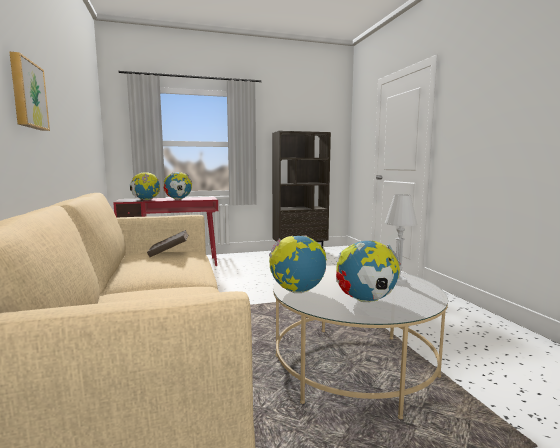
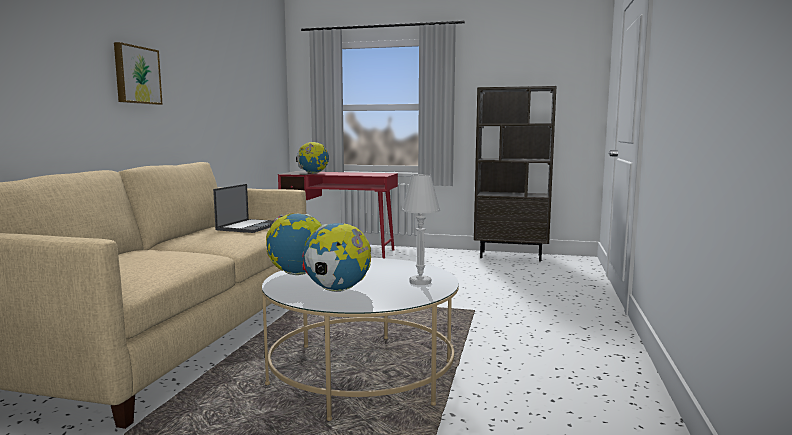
camera: 30 degrees right, 0 degrees up
(169, 253) = (250, 226): brown book -> laptop
(178, 199) = (346, 174): globe -> none

